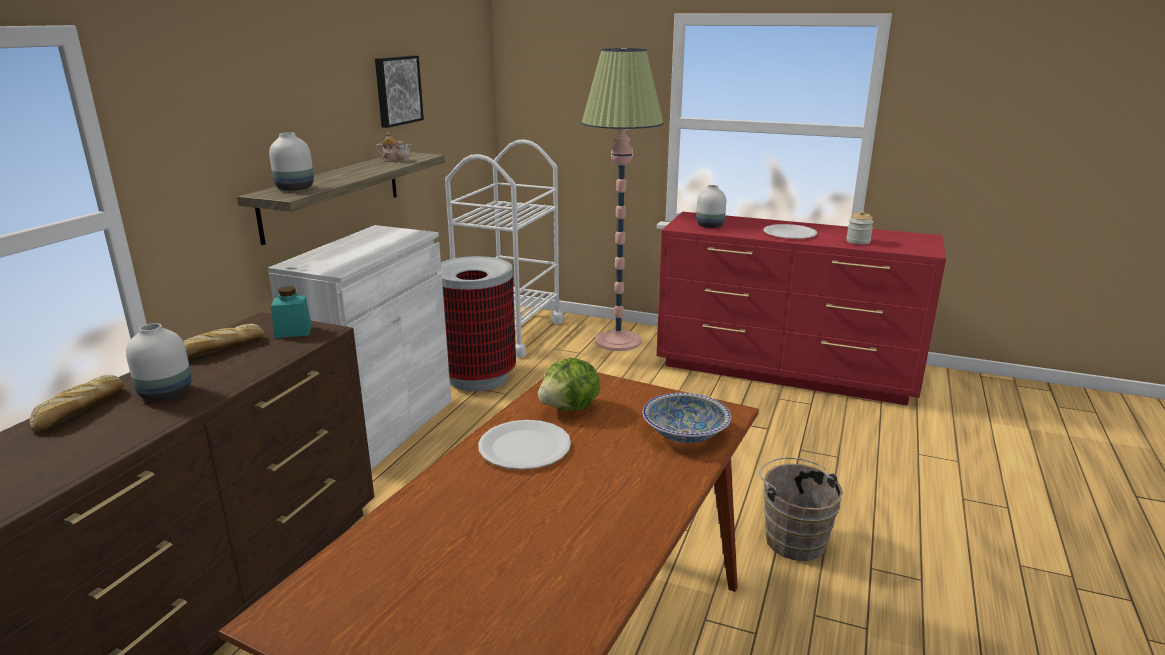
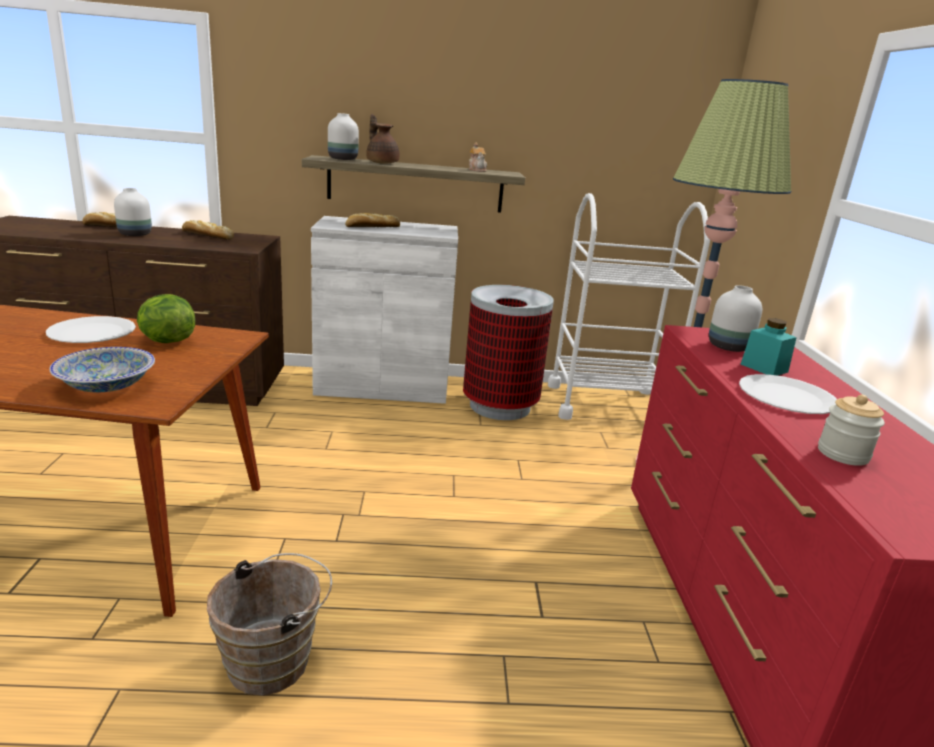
camera: 65 degrees right, 0 degrees up
(293, 331) = (243, 243): turquoise jar -> turquoise jar (764, 368)
(330, 179) = (382, 163): none -> brown teapot
(360, 254) = (372, 227): none -> bread
(397, 90) = (529, 113): picture -> none

